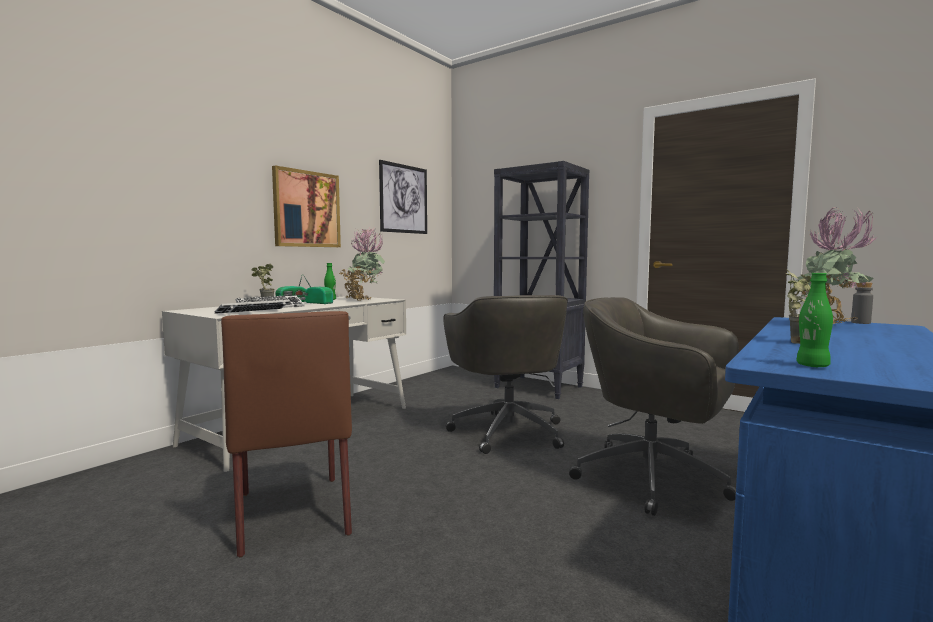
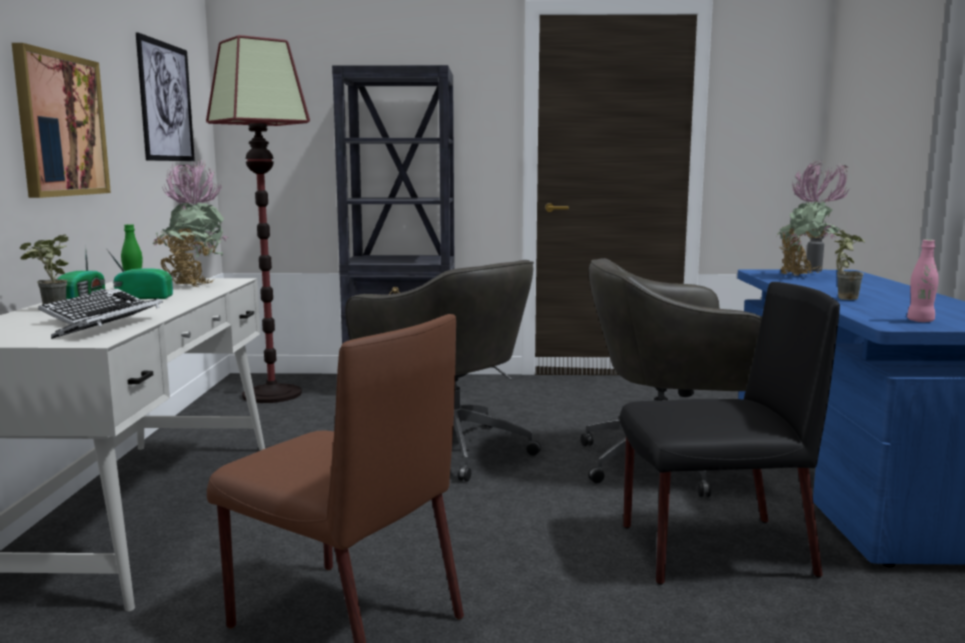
camera: 35 degrees left, 5 degrees up
(455, 380) = (272, 394): none -> floor lamp
(591, 557) = (712, 550): none -> black chair
(812, 366) = (920, 321): green bottle -> pink bottle

